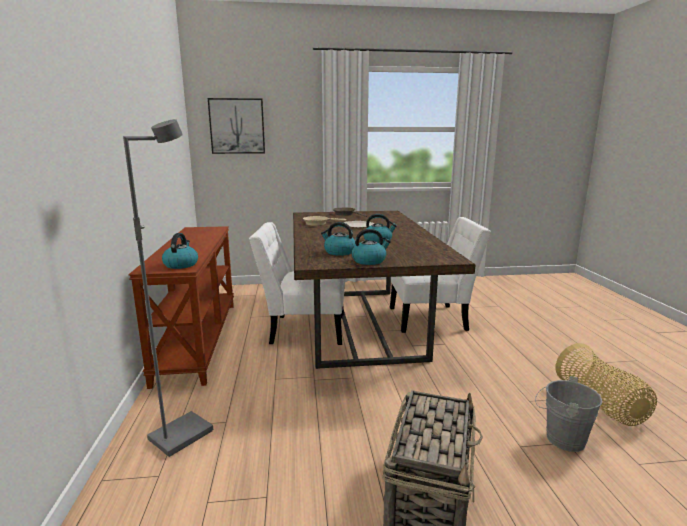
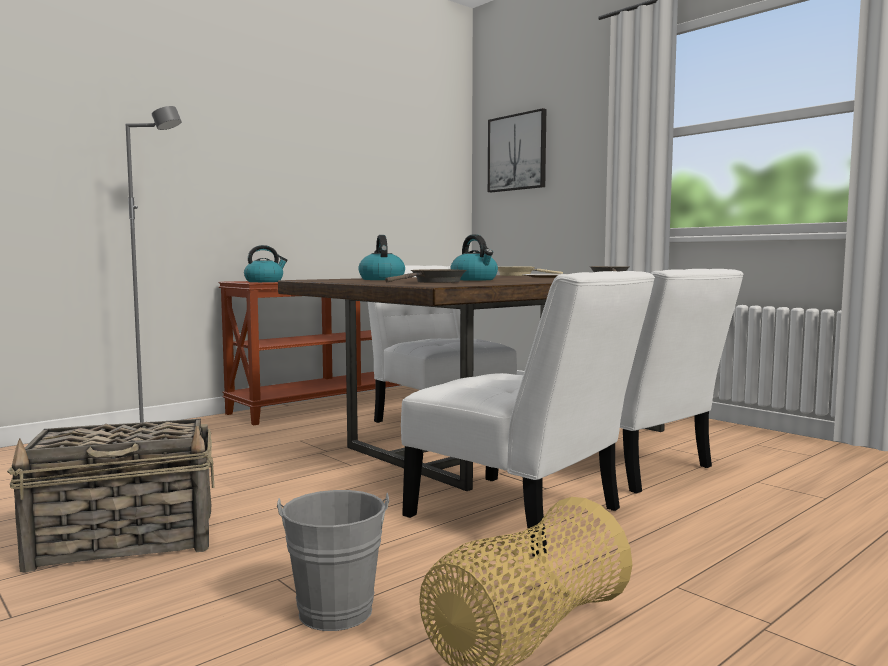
camera: 55 degrees right, 10 degrees down
(369, 261) = (359, 281): kettle -> none
(405, 252) = (435, 282): none -> brown frying pan
(478, 361) = (523, 517): none -> white chair

